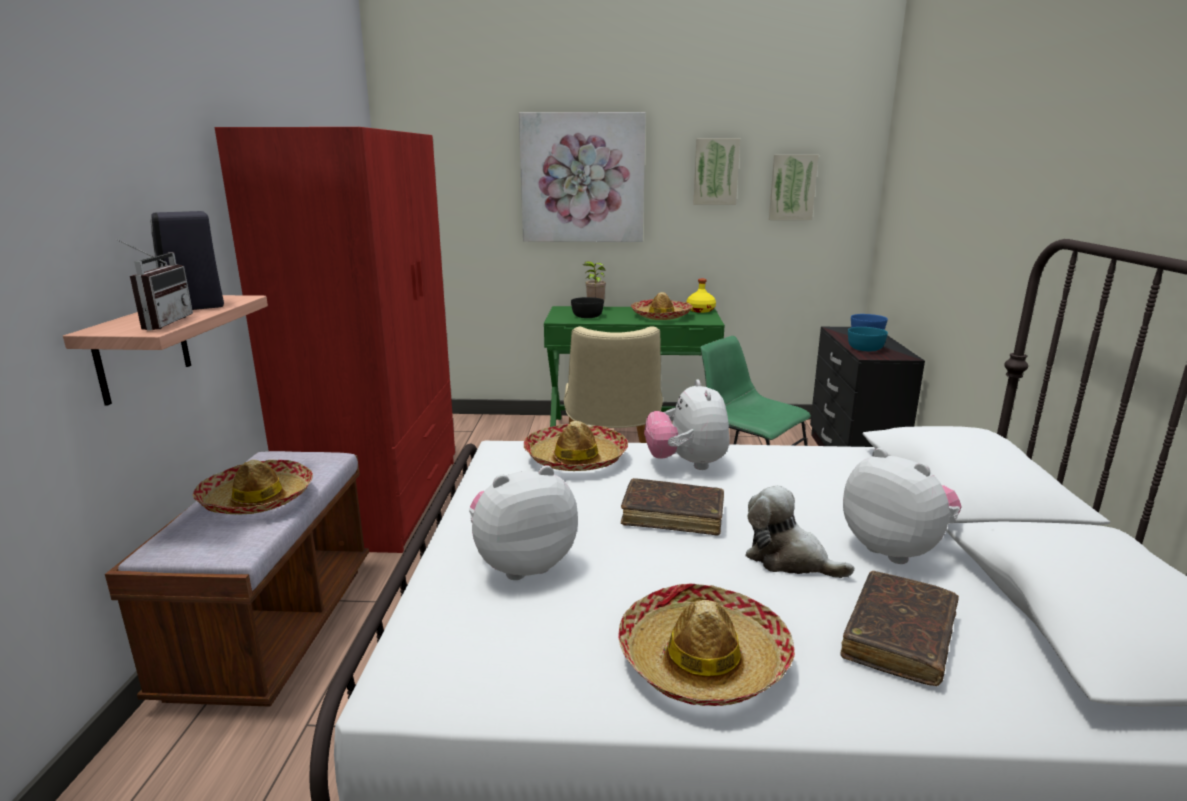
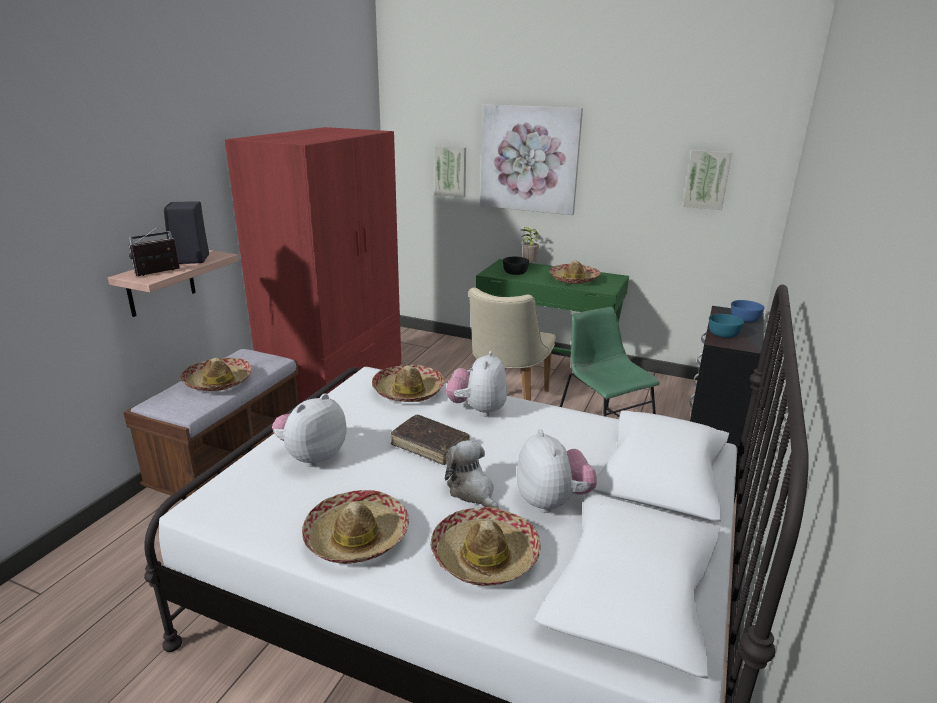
camera: 20 degrees right, 5 degrees up
(160, 323) = (159, 273): radio -> radio turned 150 degrees counterclockwise
(522, 564) = (312, 456): plush toy -> plush toy turned 45 degrees counterclockwise
(701, 310) = (613, 277): yellow bottle -> none
(716, 172) = (639, 161): picture -> picture (451, 171)
(898, 638) = (484, 556): brown book -> hat

